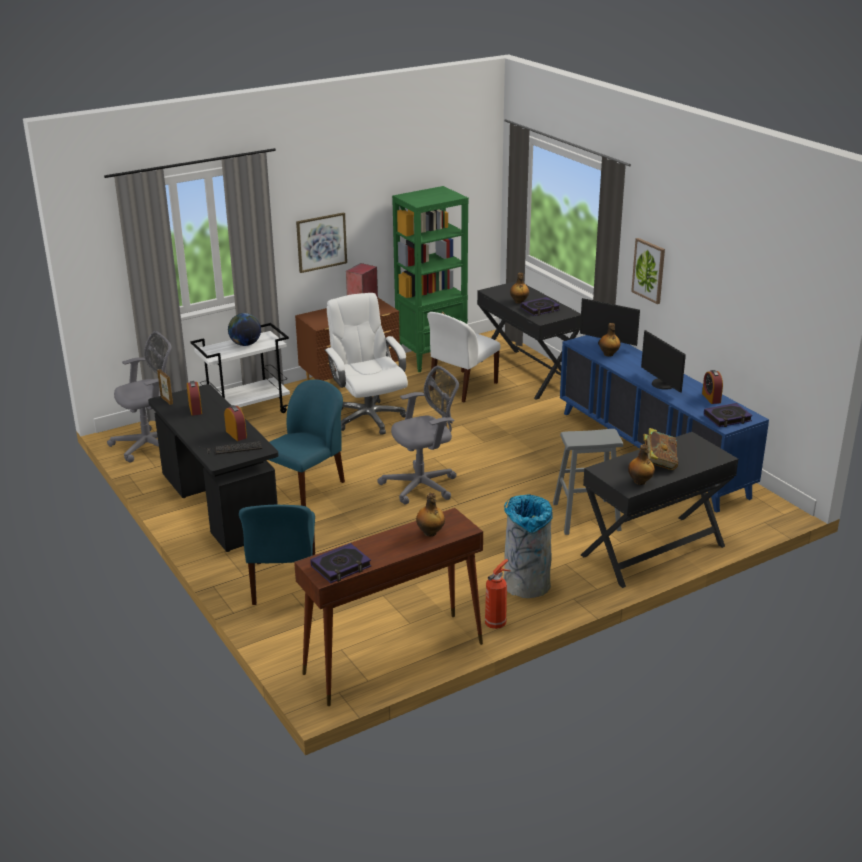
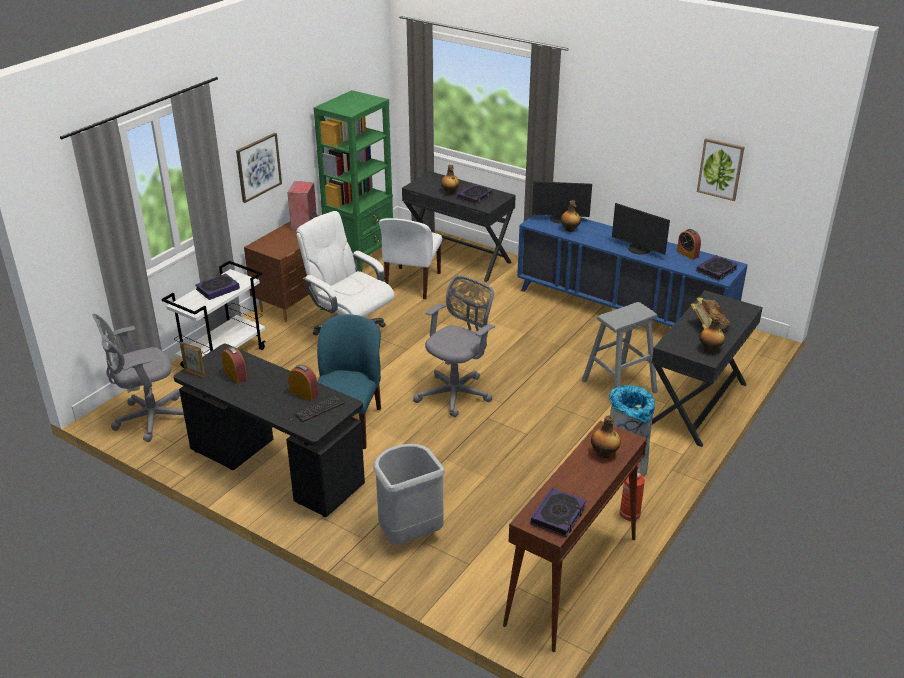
camera: 25 degrees left, 5 degrees up
(151, 445) = (149, 419): grey office chair -> grey office chair turned 150 degrees counterclockwise
(245, 344) = (217, 289): globe -> book
(284, 584) = (409, 534): blue chair -> grey trash can
(649, 270) = (589, 145): picture -> picture (720, 169)

